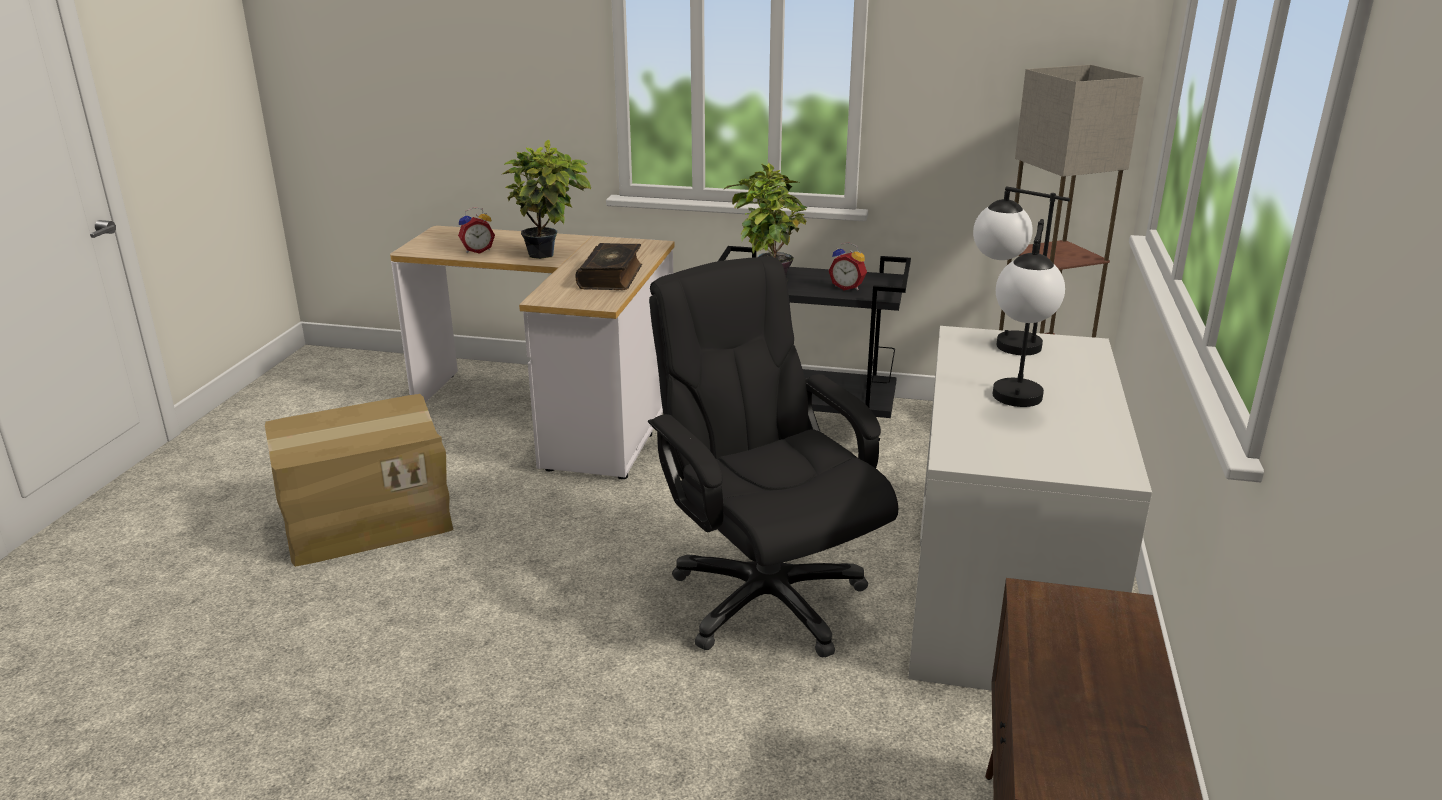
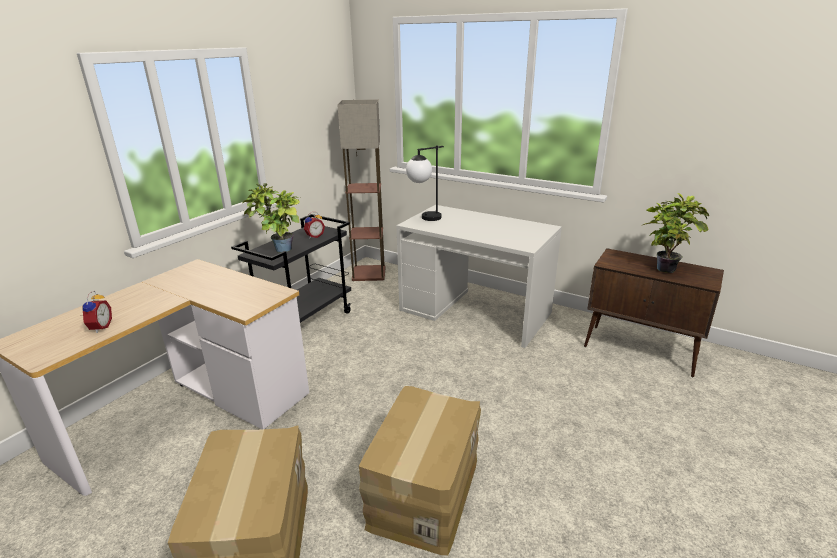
camera: 70 degrees left, 0 degrees up
(462, 622) = (423, 492): none -> cardboard box
(549, 255) = (160, 300): potted plant -> potted plant (665, 268)
(612, 277) = (236, 284): book -> none
(766, 598) = (454, 370): black office chair -> none
(1015, 405) = (485, 229): table lamp -> none

